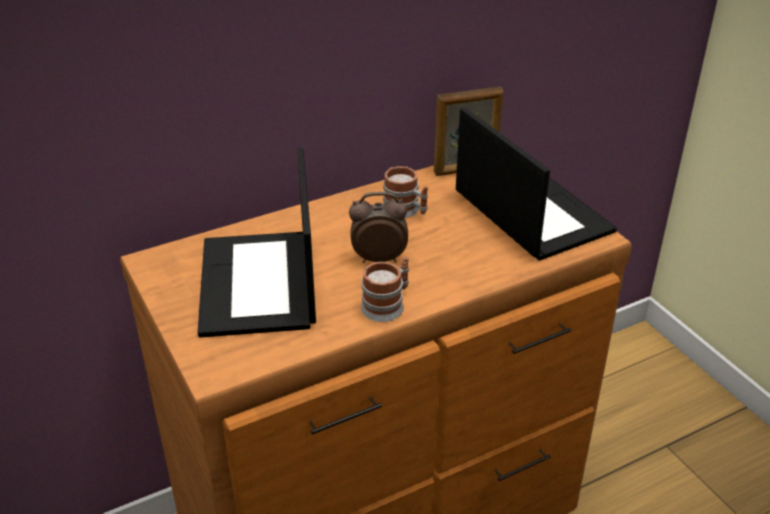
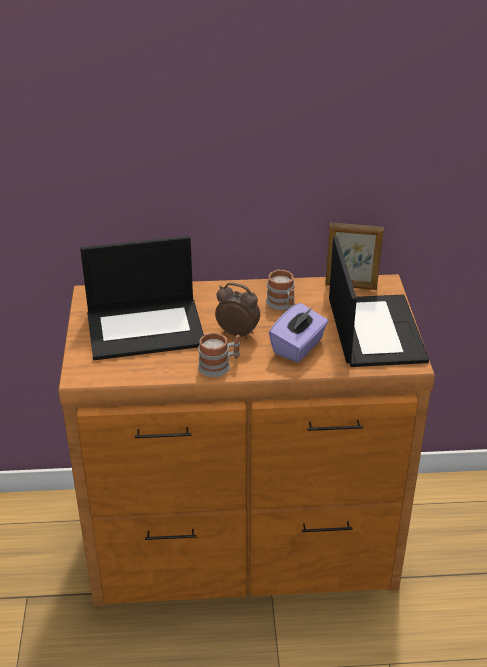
camera: 25 degrees right, 0 degrees up
(259, 284) = (146, 328): laptop -> laptop turned 120 degrees counterclockwise
(462, 254) = (298, 347): none -> purple tissue box

